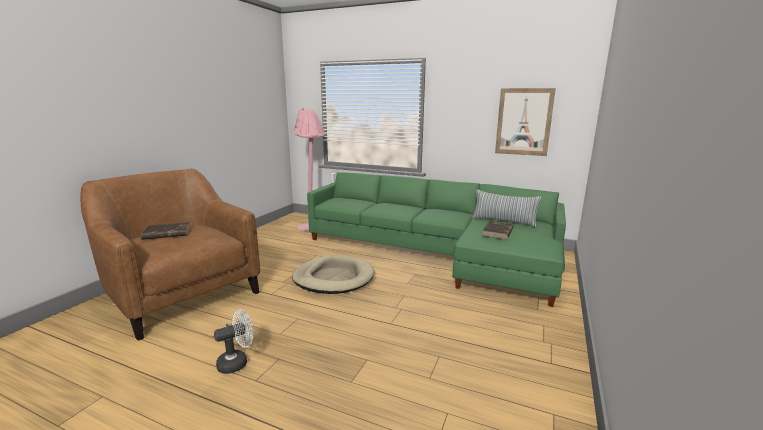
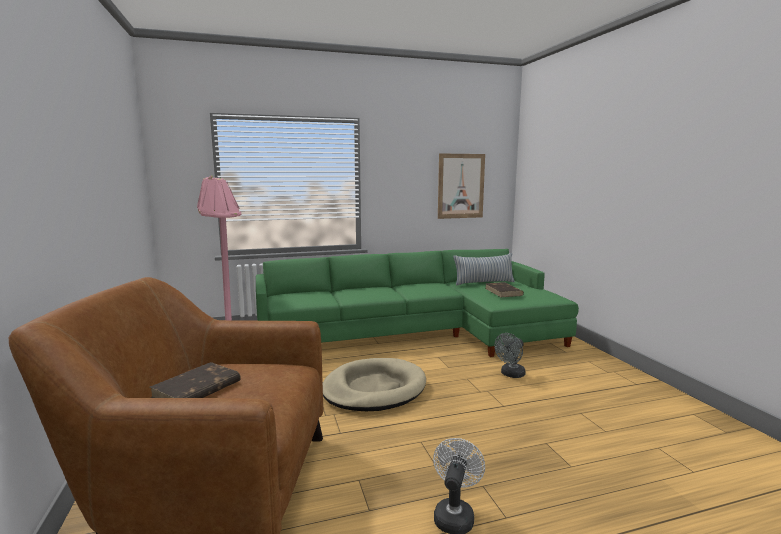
camera: 40 degrees left, 5 degrees down
(443, 306) = (510, 374): none -> grey fan

